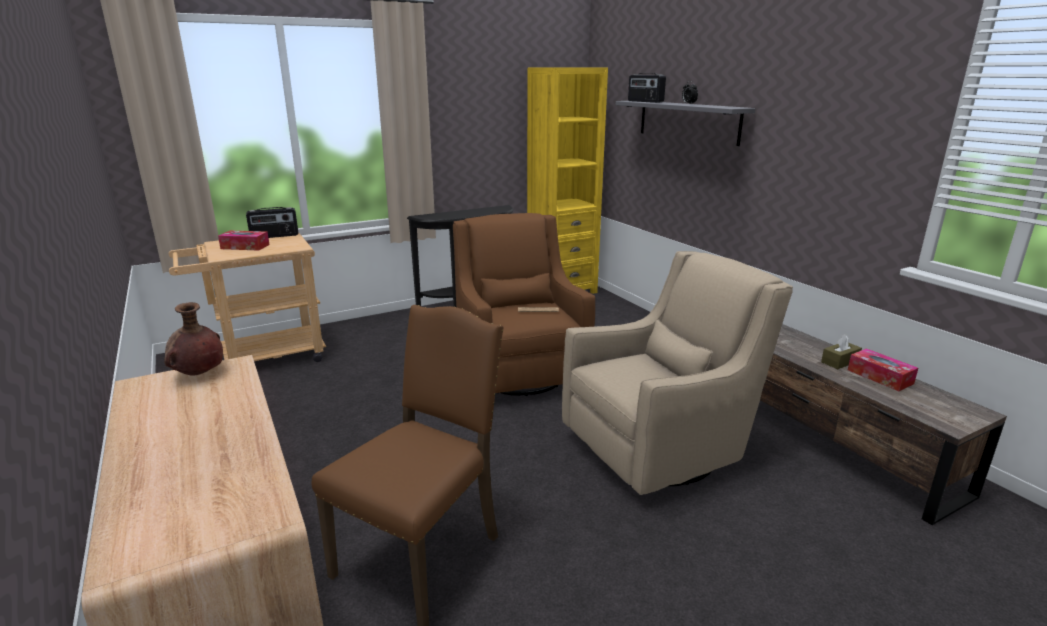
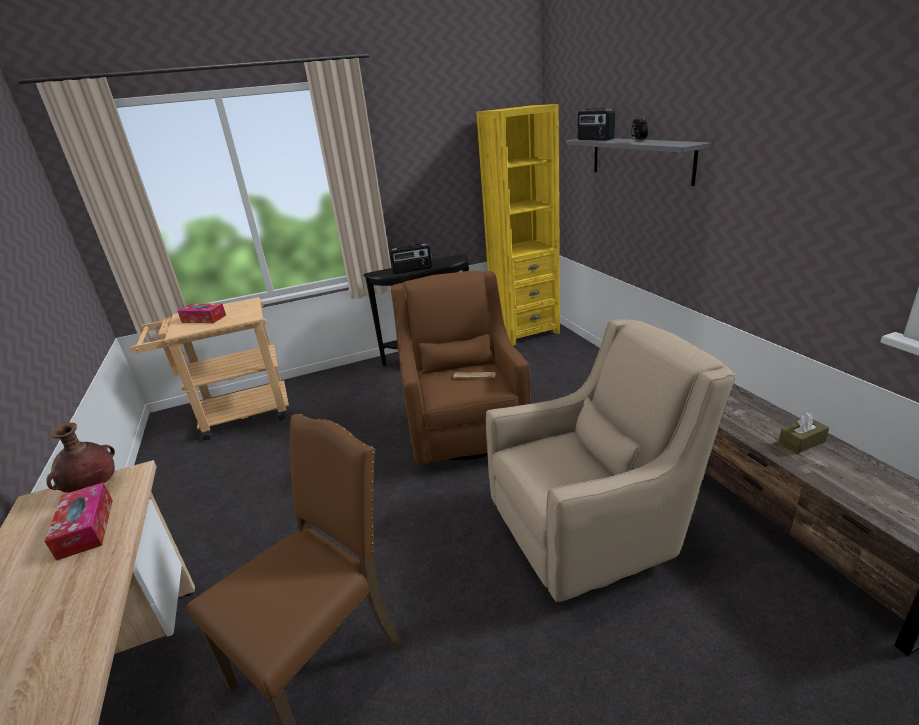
camera: 10 degrees right, 5 degrees up
(274, 236) = (235, 304): radio -> radio (412, 270)
(880, 377) = (849, 466): tissue box -> tissue box (86, 528)

